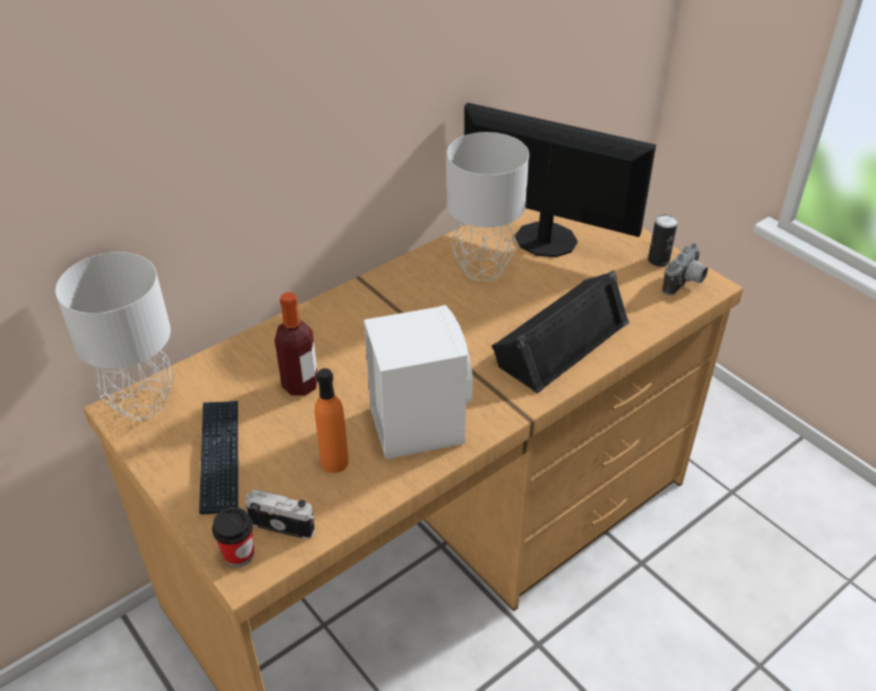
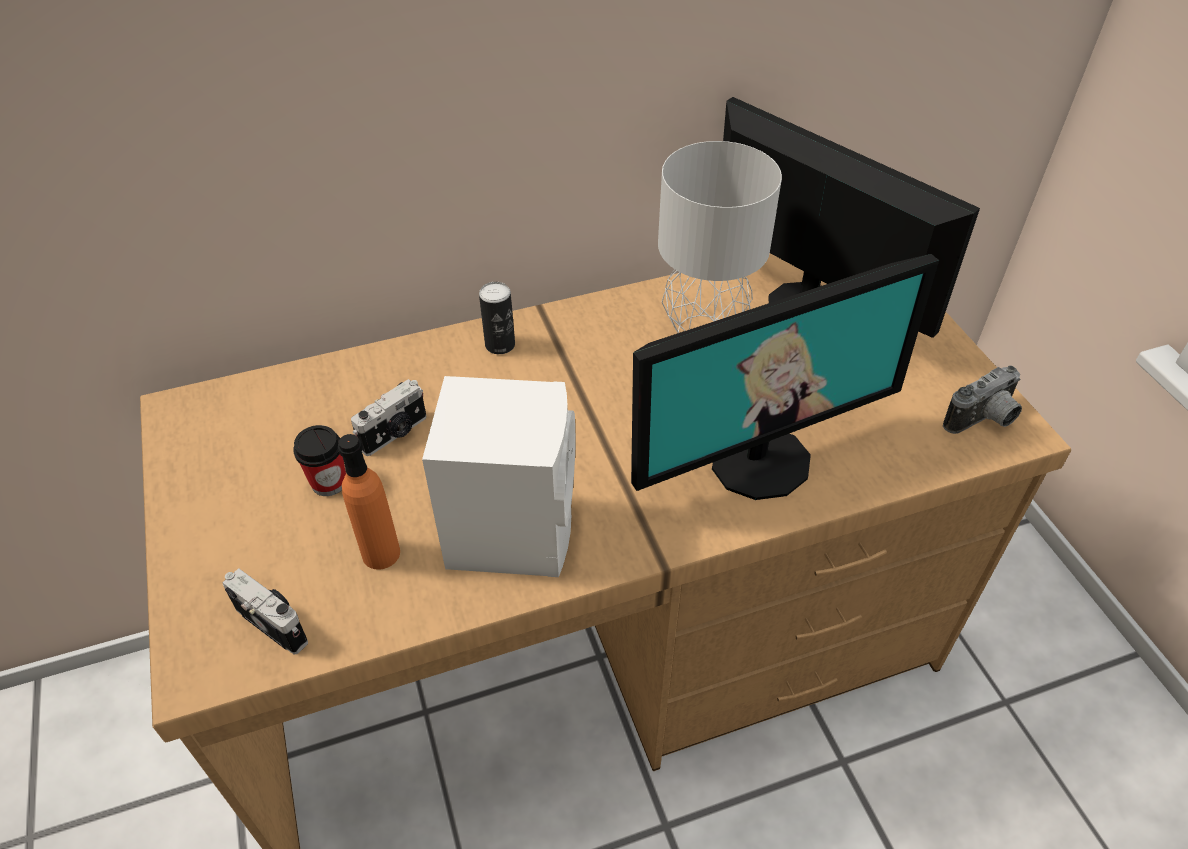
camera: 20 degrees right, 5 degrees up
(142, 405) = (203, 410): grey table lamp -> none
(220, 456) = (252, 504): keyboard -> none
(239, 554) = (201, 648): cup -> cup (329, 482)
(300, 385) = (395, 434): bottle -> camera
(559, 341) = (760, 461): black speaker -> monitor
(658, 260) = (957, 376): can -> can (500, 344)

